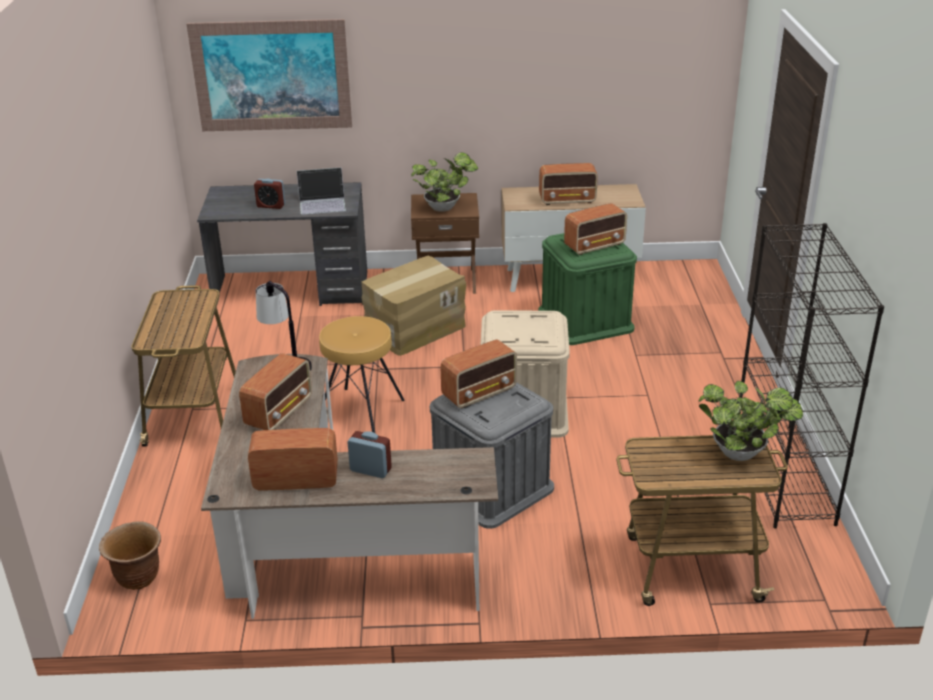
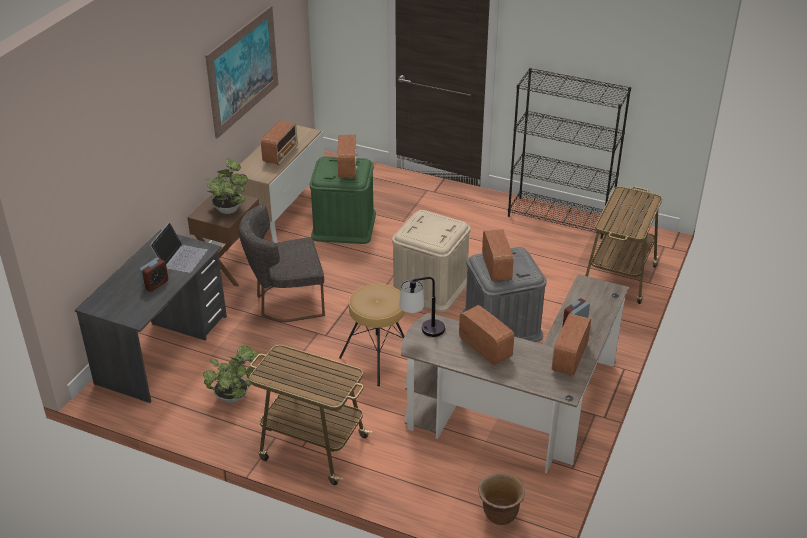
camera: 65 degrees left, 5 degrees up
(271, 76) = (96, 179): picture -> picture (243, 70)
(414, 329) = (286, 302): cardboard box -> grey chair
(742, 454) = (629, 197): potted plant -> potted plant (234, 396)

